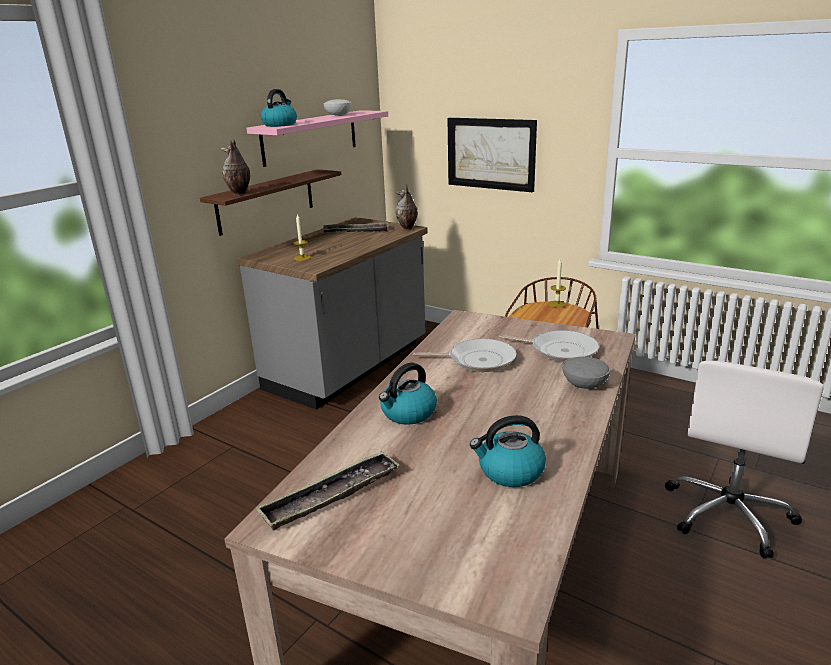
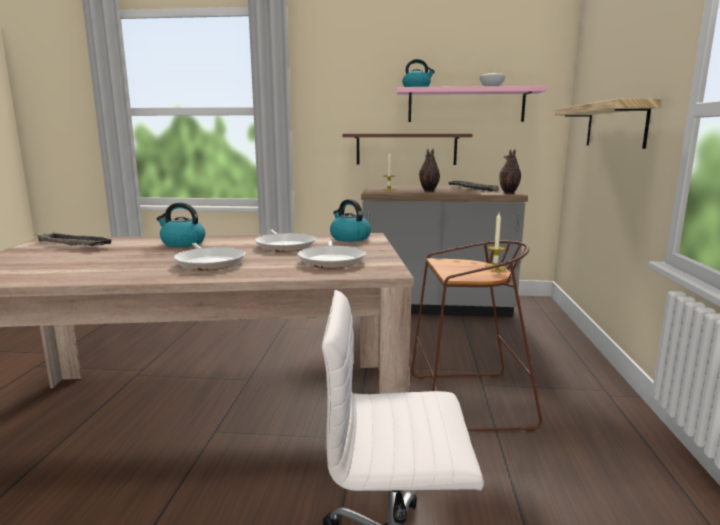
camera: 60 degrees right, 10 degrees down
(239, 194) = (364, 133): vase -> vase (428, 191)
(491, 153) = (615, 126): picture -> shelf
(510, 471) = (101, 268): kettle -> kettle (349, 238)
(527, 405) = (210, 262): none -> frying pan
(583, 384) = (262, 271): grey bowl -> none

